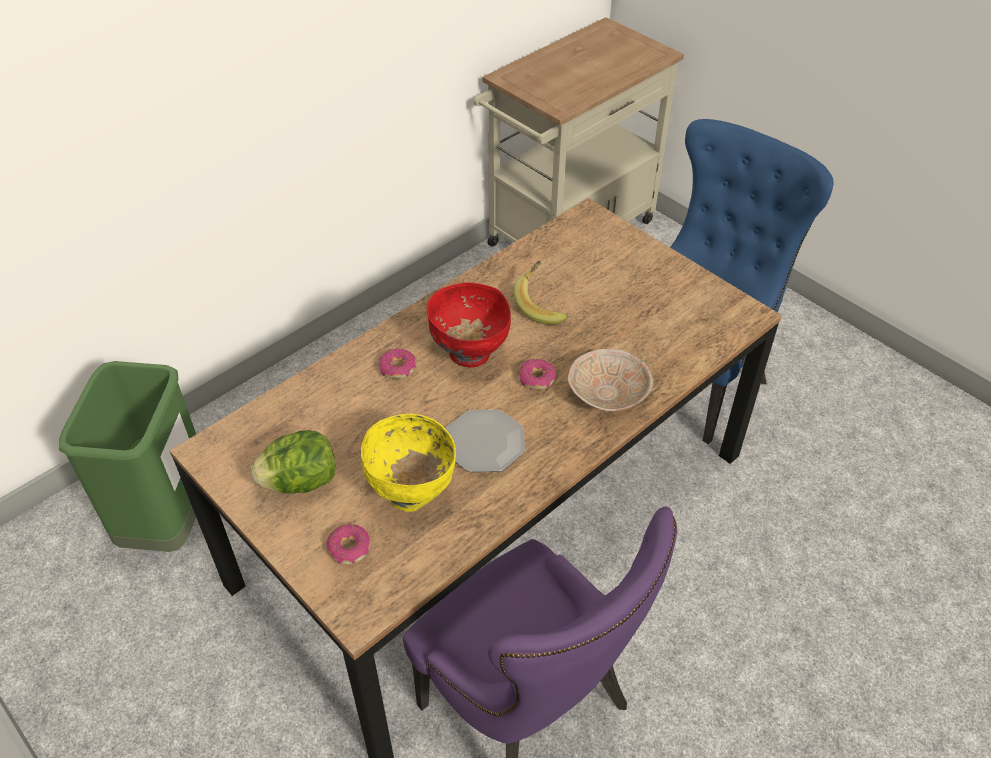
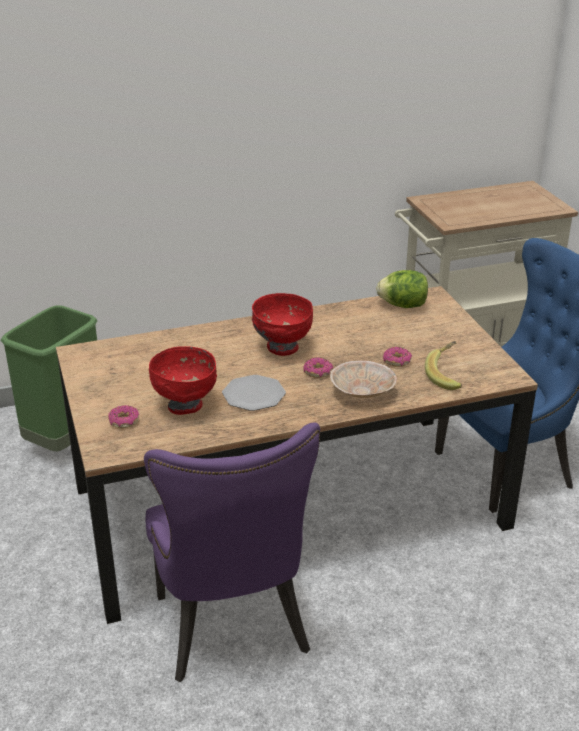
camera: 25 degrees right, 15 degrees down
(301, 482) = (120, 382): lettuce -> lettuce (403, 305)
(398, 368) = (227, 343): donut -> donut (397, 361)
(412, 492) = (186, 406): yellow bowl -> red bowl
(542, 305) = (355, 335): banana -> banana (448, 376)

